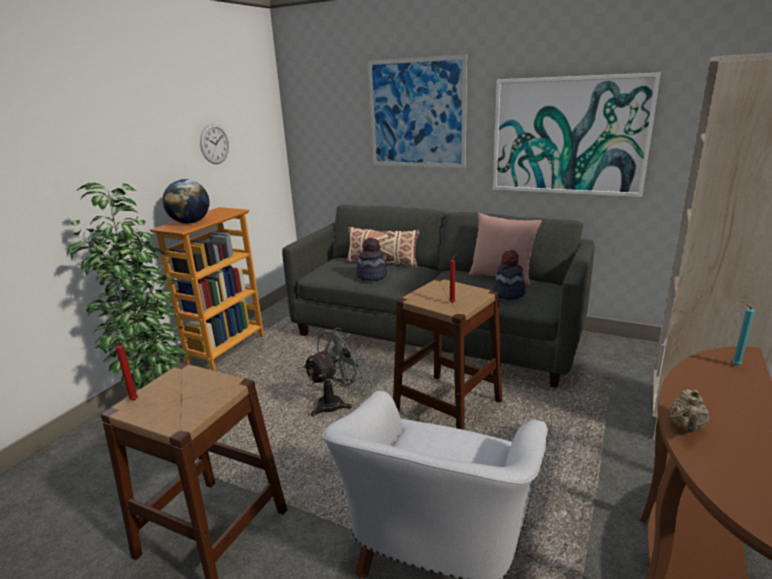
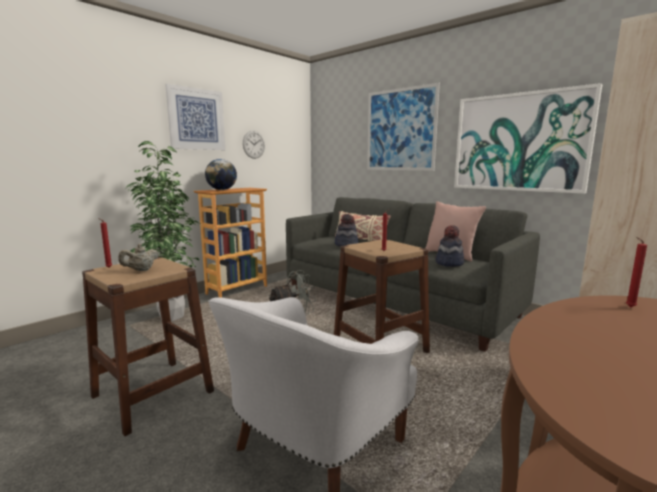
camera: 15 degrees right, 10 degrees down
(135, 123) = (196, 119): none -> picture
(686, 427) = (538, 336): beige teapot -> beige teapot (141, 270)
(735, 365) = (629, 307): turquoise candle -> red candle

